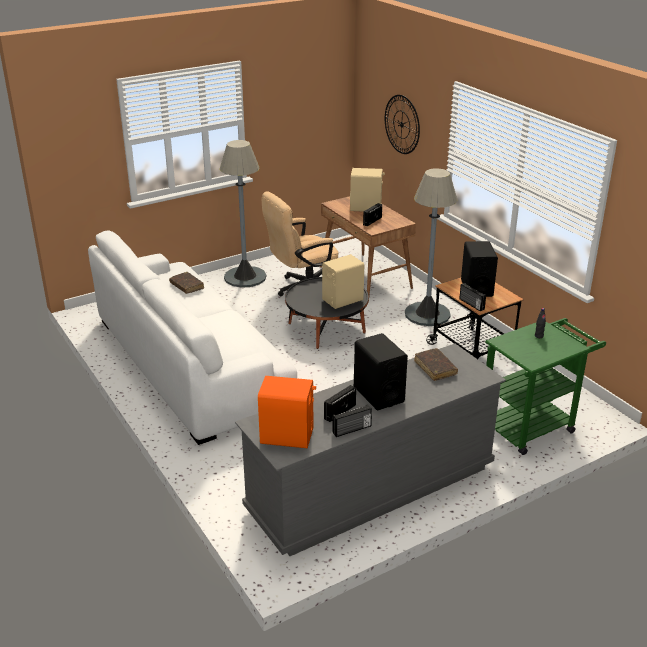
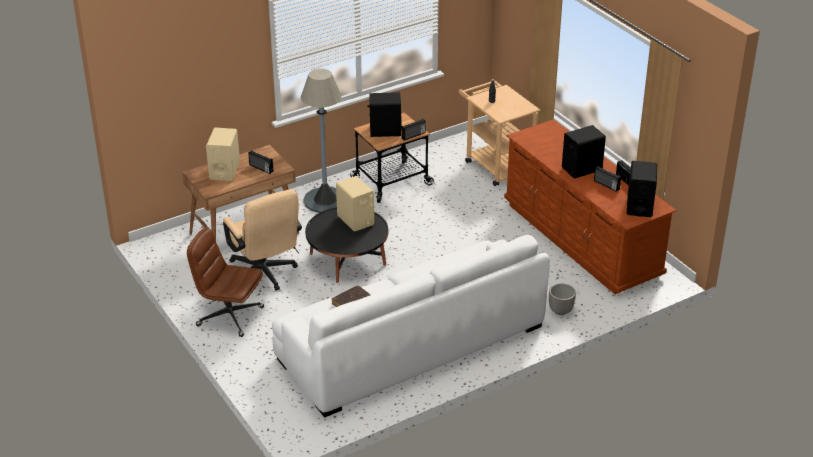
camera: 90 degrees left, 5 degrees up
(225, 461) = (560, 311): none -> planter
(245, 277) = (229, 316): grey floor lamp -> brown office chair
(287, 436) = (639, 206): orange speaker -> black speaker
(371, 488) = (581, 239): grey dresser -> brown dresser
(402, 124) = (200, 78): wall clock -> none
(435, 368) = (543, 145): brown book -> none
(533, 424) = (495, 164): green cart -> beige cart

